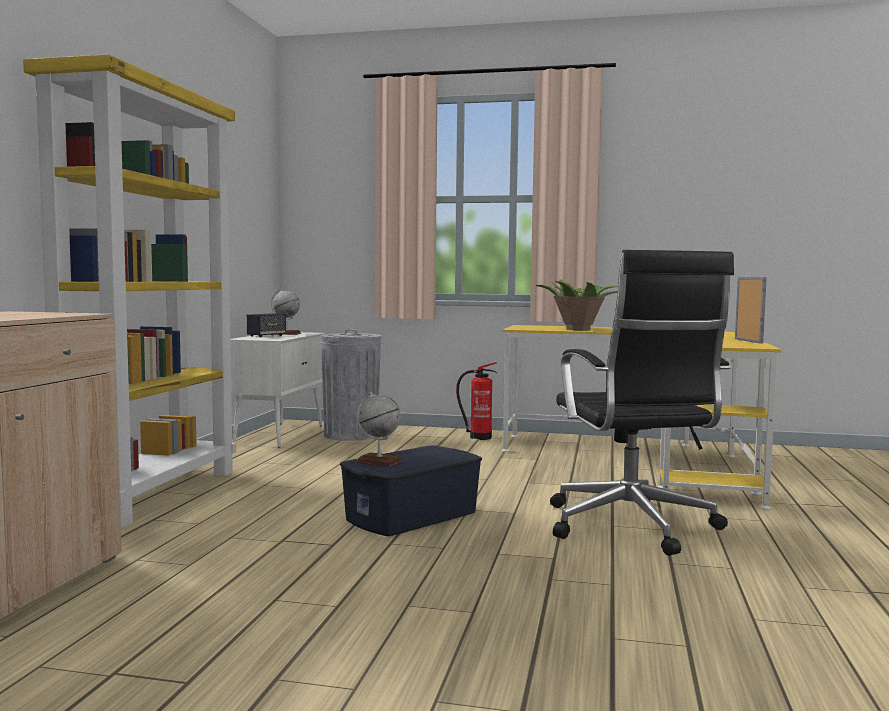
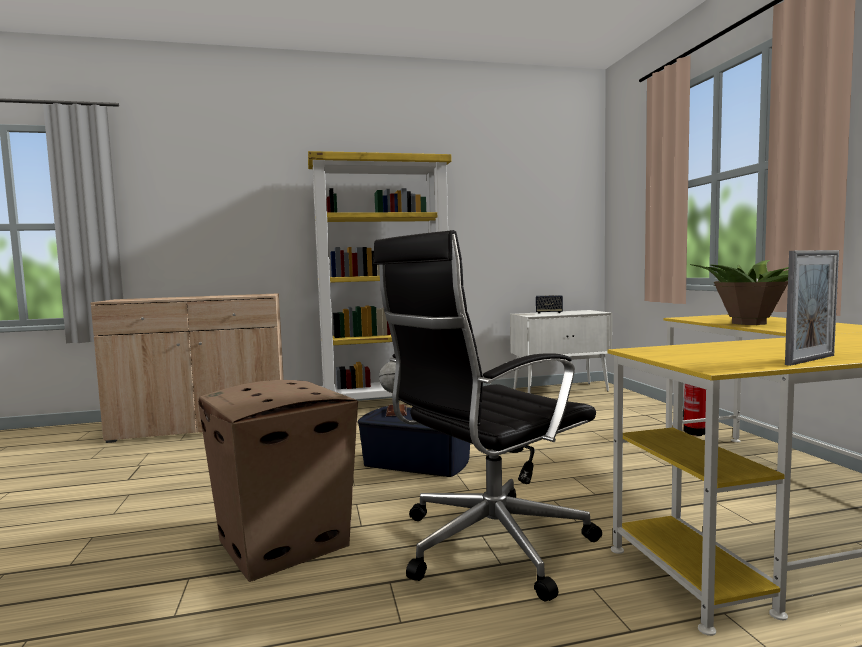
camera: 65 degrees right, 0 degrees up
(286, 333) = (576, 312): globe -> none
(351, 435) = (601, 402): grey trash can -> none
(565, 591) = (284, 543): none -> cardboard box

